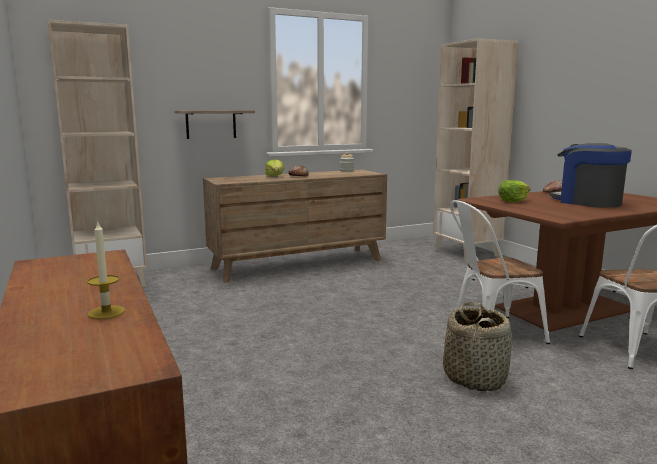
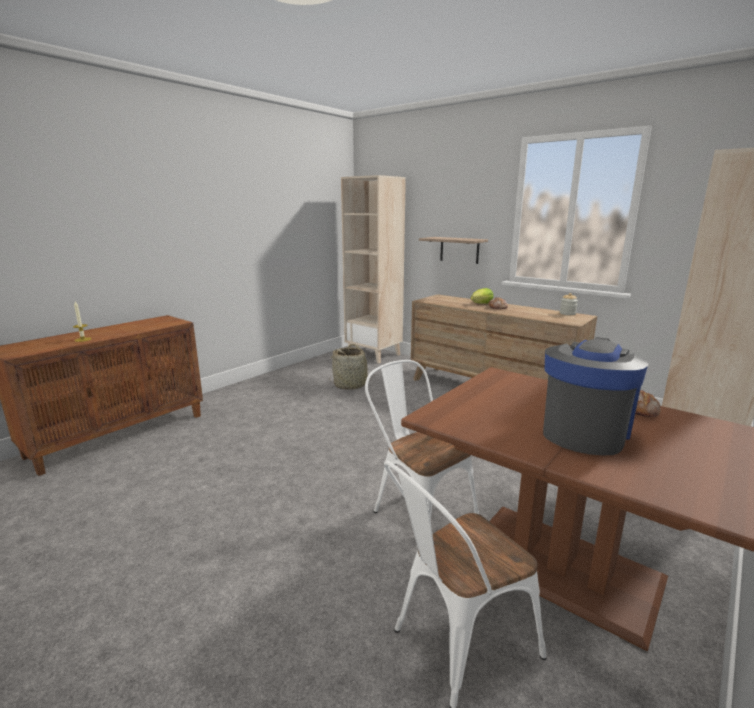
camera: 65 degrees right, 5 degrees up
(475, 377) = (310, 515): basket -> basket (350, 384)
(513, 201) = (515, 389): lettuce -> none

